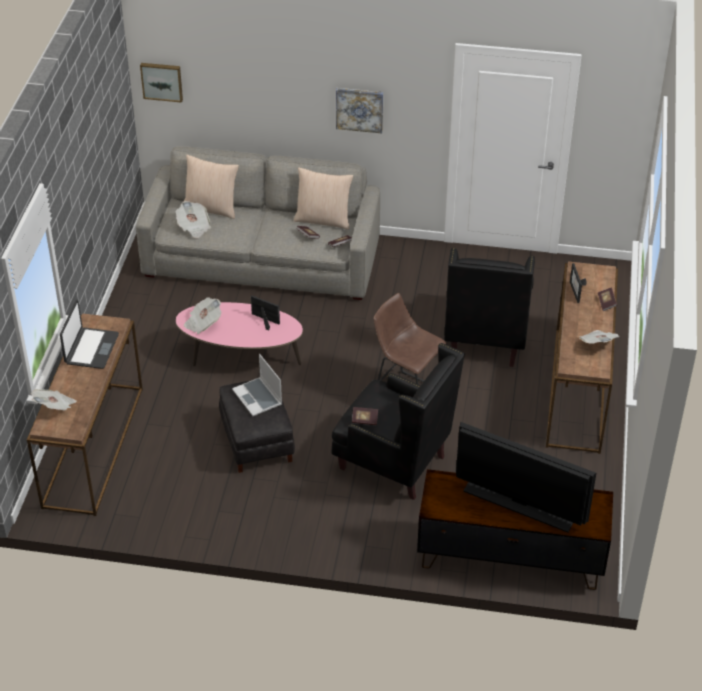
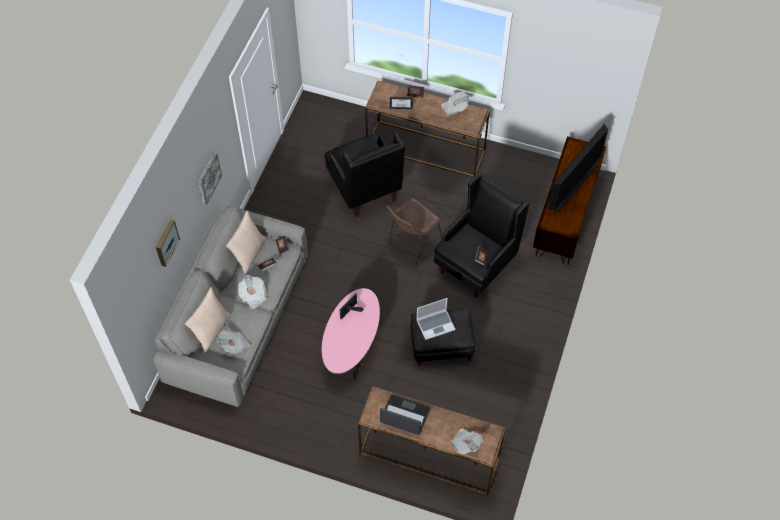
camera: 80 degrees left, 15 degrees up
(162, 81) = (134, 310): picture -> picture (166, 242)
(203, 323) = (344, 353): newspaper -> newspaper (253, 296)
(486, 338) = (364, 189): black armchair -> black armchair turned 45 degrees clockwise

